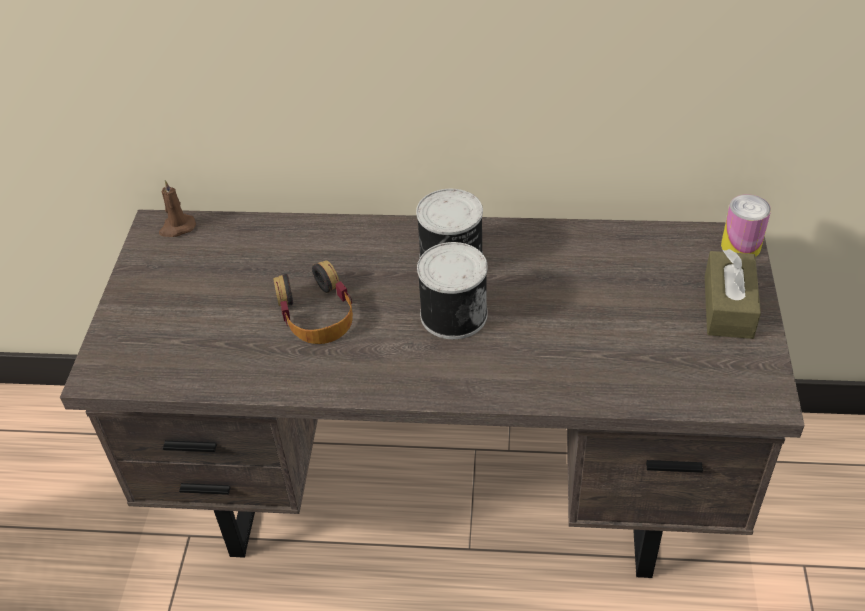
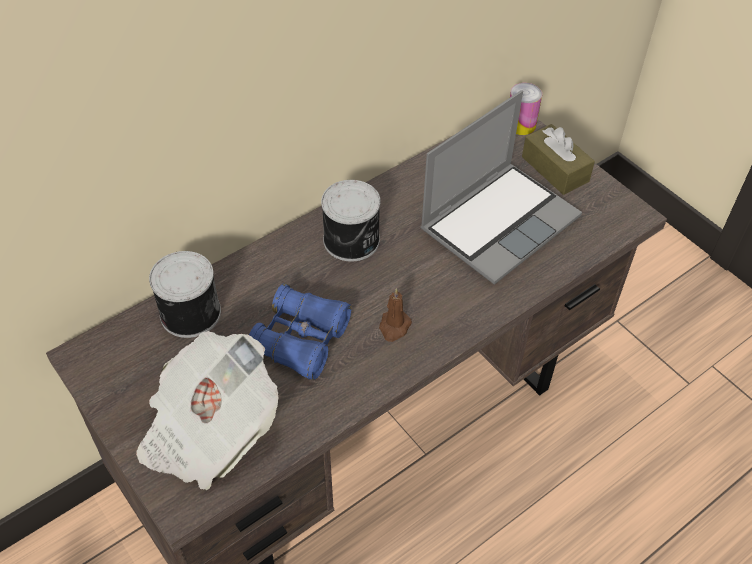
camera: 45 degrees left, 5 degrees up
(174, 334) = (208, 429): none -> newspaper
(177, 228) = (103, 346): brown candle -> brown candle (394, 327)
(316, 313) = (301, 340): headphones -> blue binoculars
(452, 313) = (397, 278): can -> can (188, 313)
(608, 322) = (499, 222): none -> laptop

